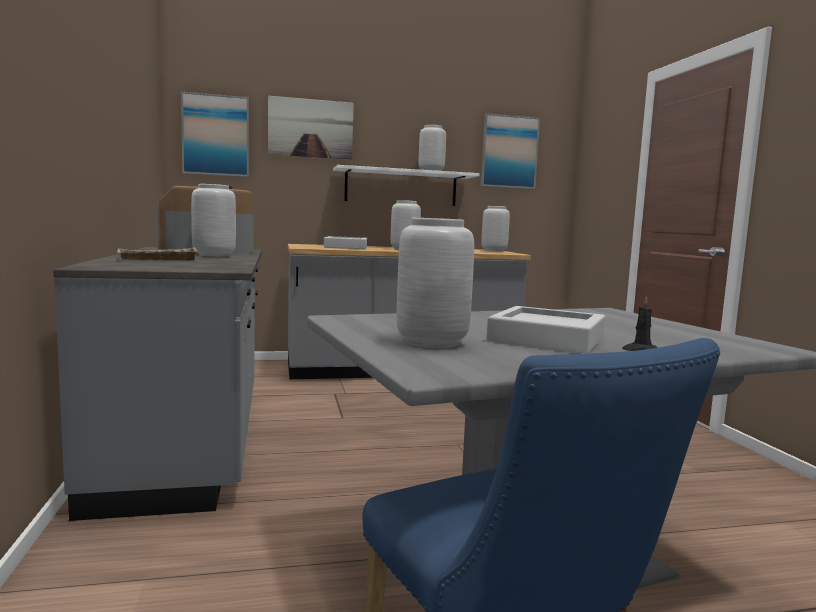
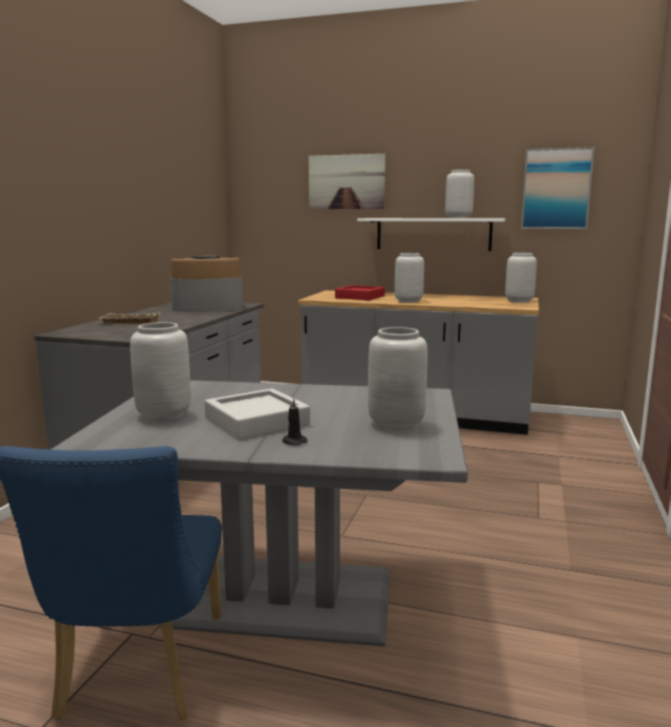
camera: 30 degrees right, 5 degrees up
(213, 255) = (190, 315): grey vase -> grey vase (395, 424)
(216, 135) = (268, 195): picture -> none
(346, 247) = (360, 297): grey tray -> red tray

